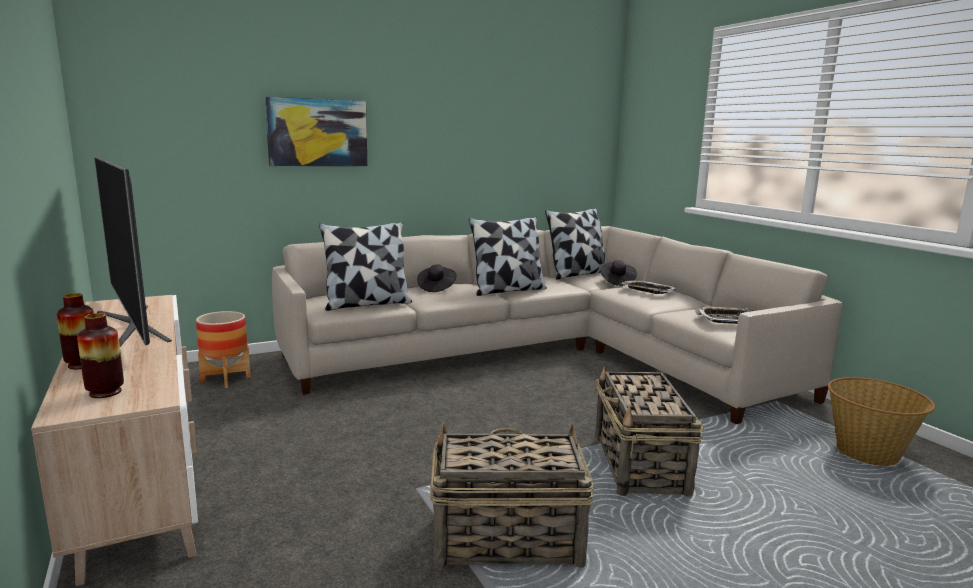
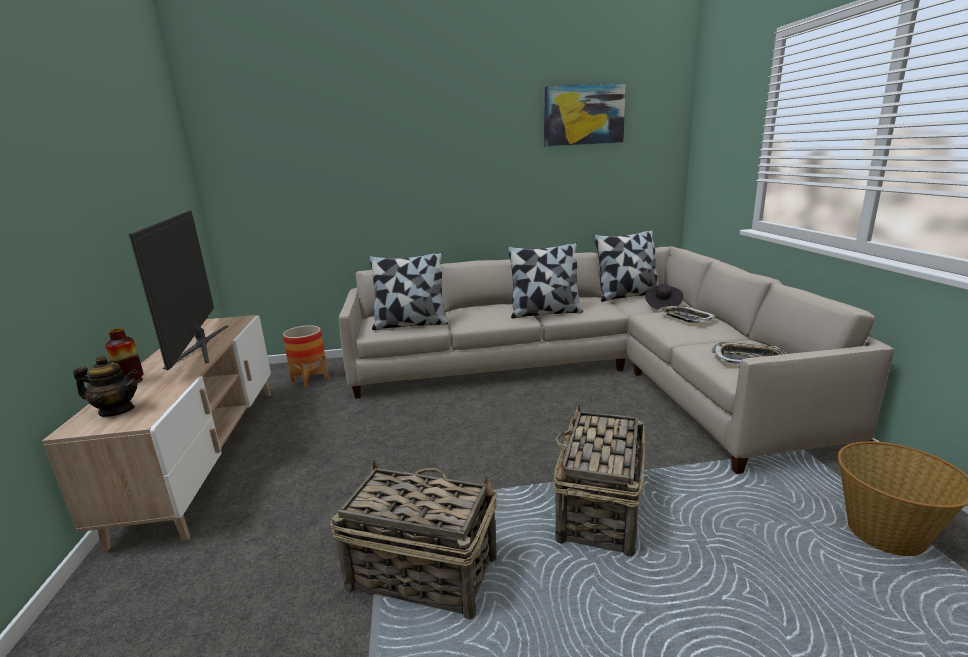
camera: 20 degrees right, 5 degrees up
(105, 392) = (117, 411): vase -> teapot
(317, 132) = (383, 173): picture -> picture (583, 115)
(436, 288) = (481, 309): black hat -> none

